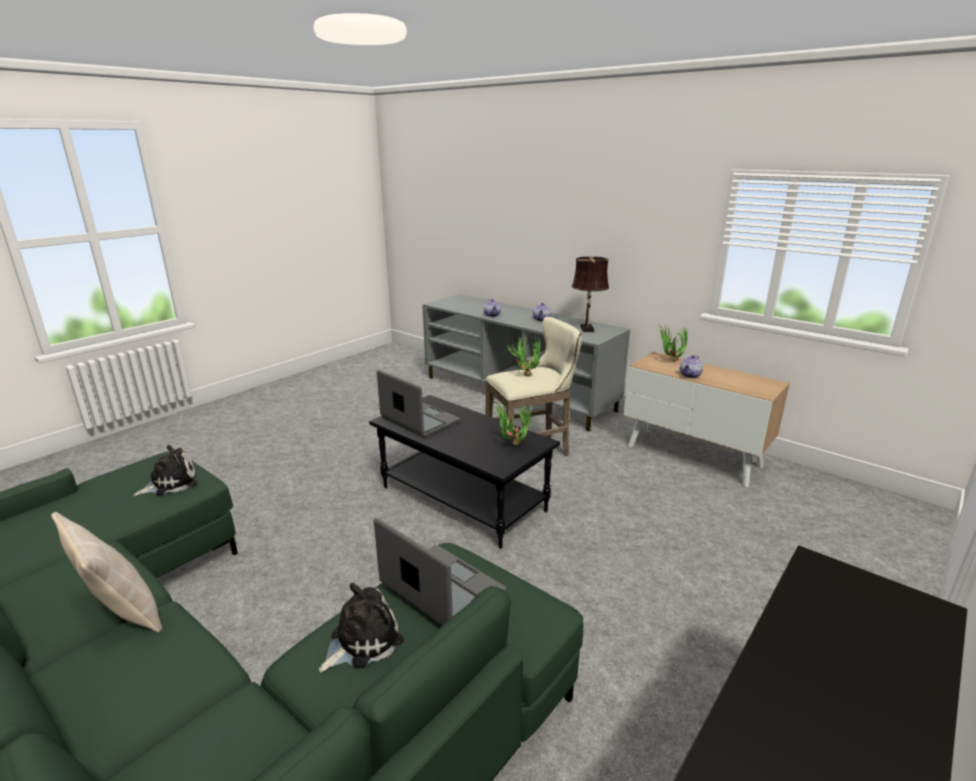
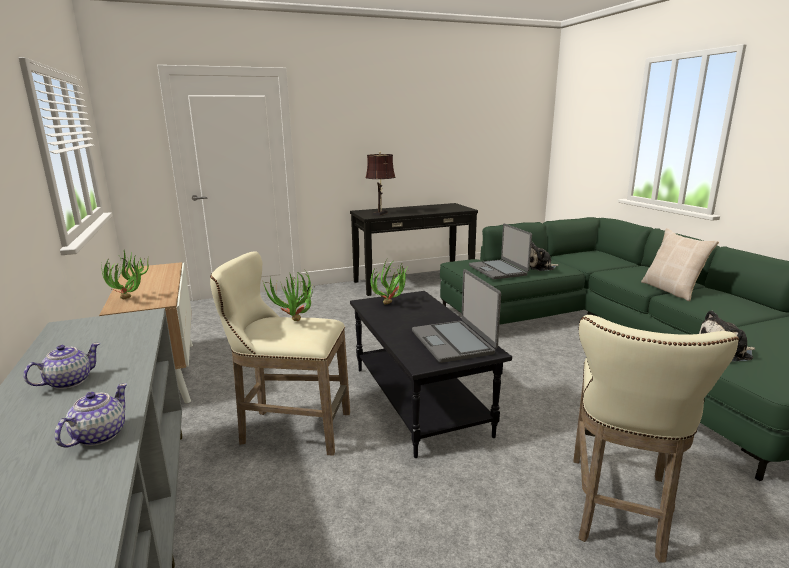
camera: 150 degrees left, 5 degrees down
(300, 469) = (617, 510): none -> beige stool
(587, 329) = (94, 335): brown table lamp -> brown table lamp (381, 213)
(690, 375) = (163, 285): teapot -> none

